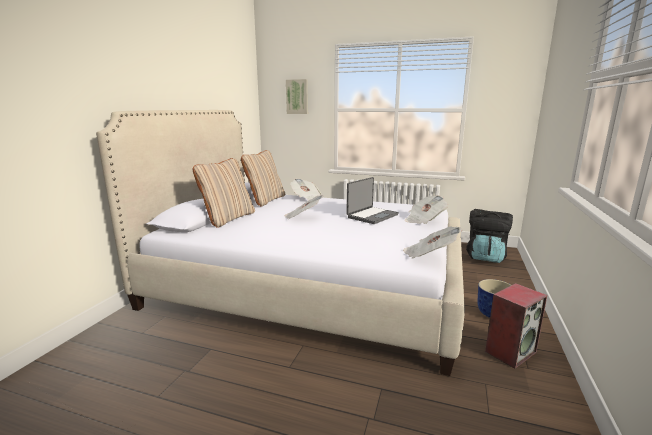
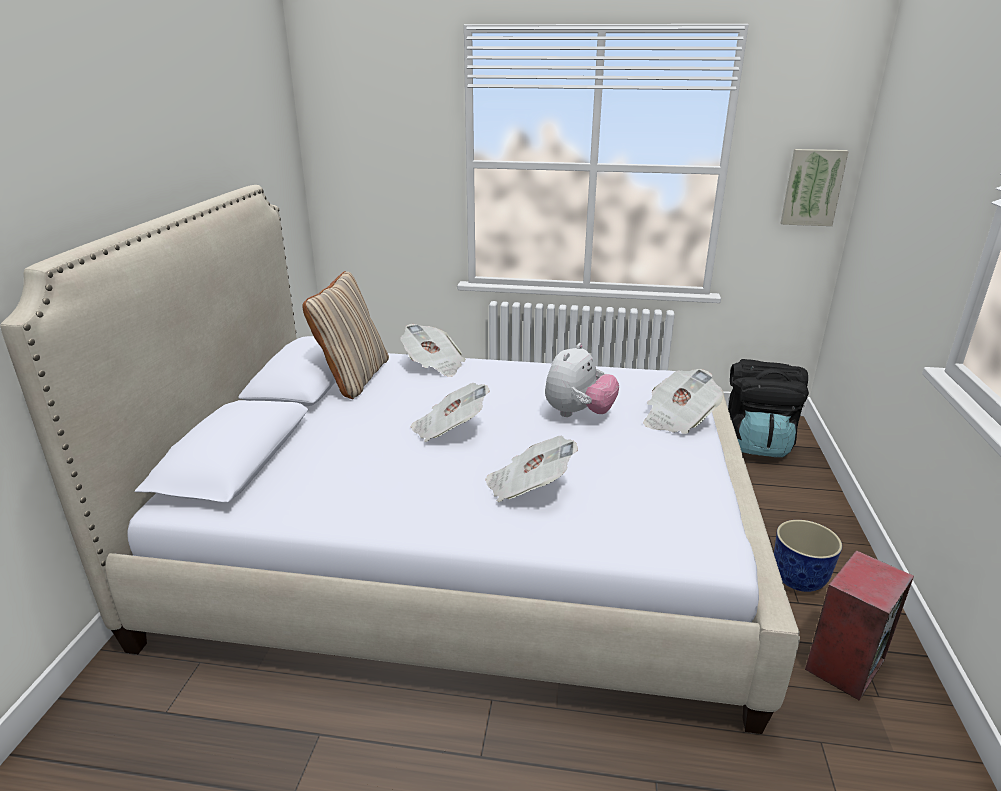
camera: 10 degrees left, 10 degrees up
(228, 219) = (298, 446): beige pillow -> none
(297, 97) = (386, 135): picture -> picture (812, 187)
(372, 216) = (578, 414): laptop -> plush toy
(429, 255) = (723, 529): newspaper -> newspaper (528, 488)

